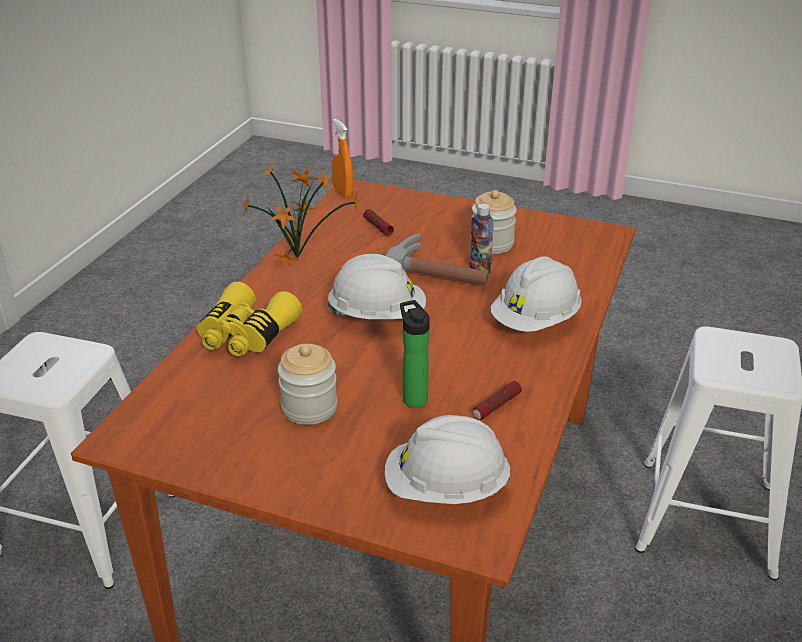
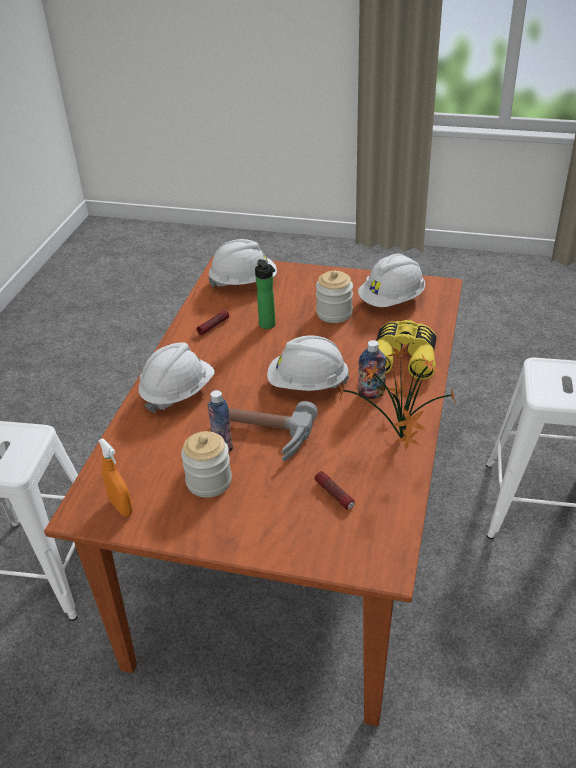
camera: 175 degrees right, 5 degrees up
(211, 420) = (392, 300): none -> white hard hat
(307, 299) = (371, 394): none -> bottle
(343, 193) = (395, 556): orange spray bottle -> orange spray bottle (121, 507)

